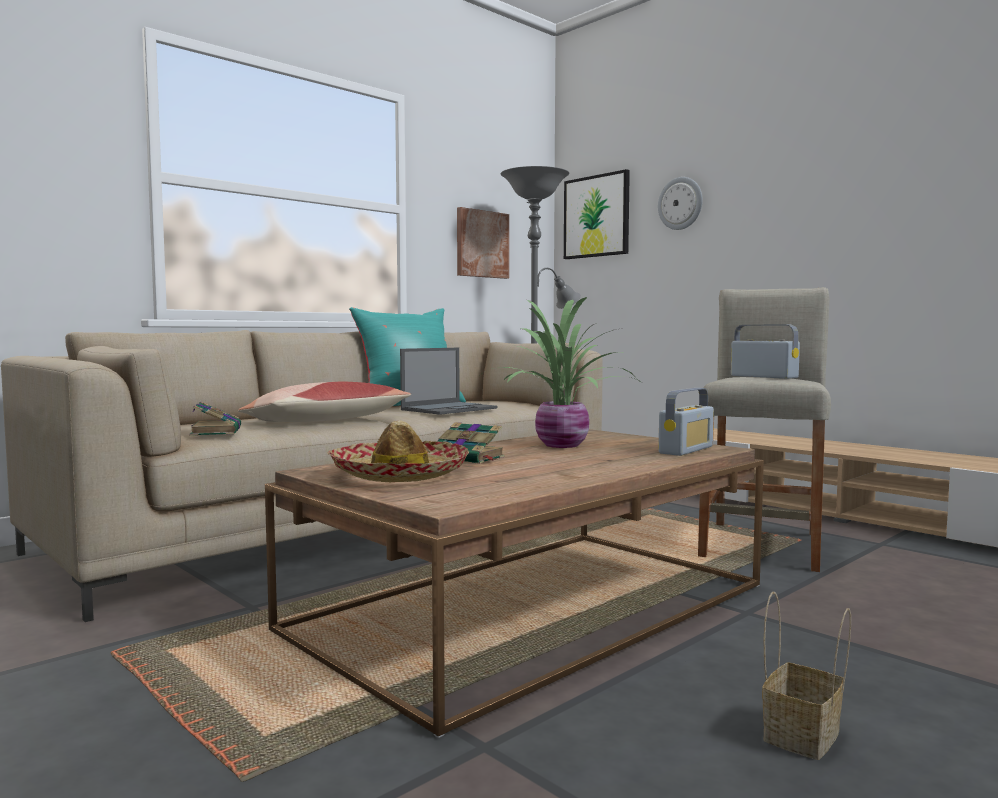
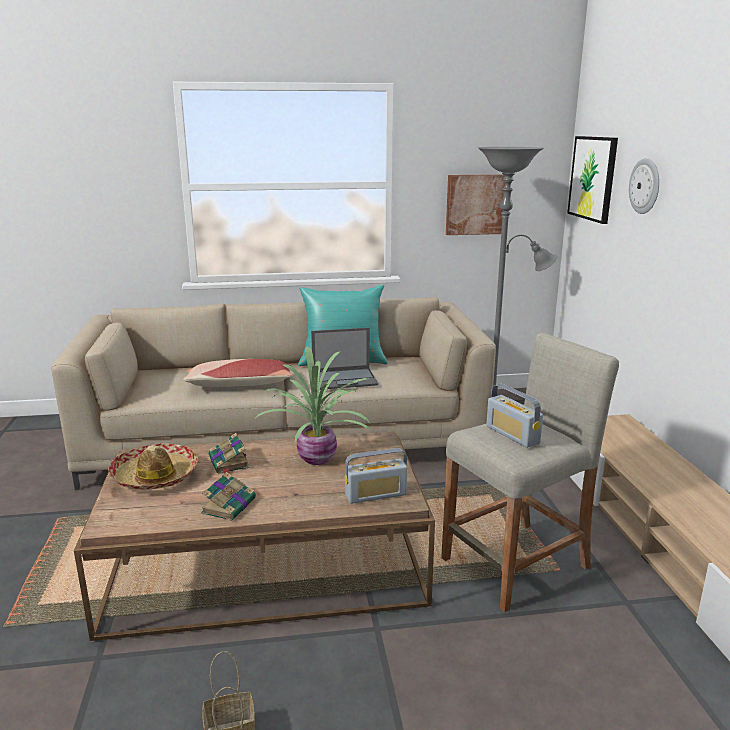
camera: 35 degrees right, 15 degrees up
(216, 431) = (157, 391): book -> book (229, 505)
(763, 376) = (512, 435): radio -> radio turned 150 degrees clockwise

